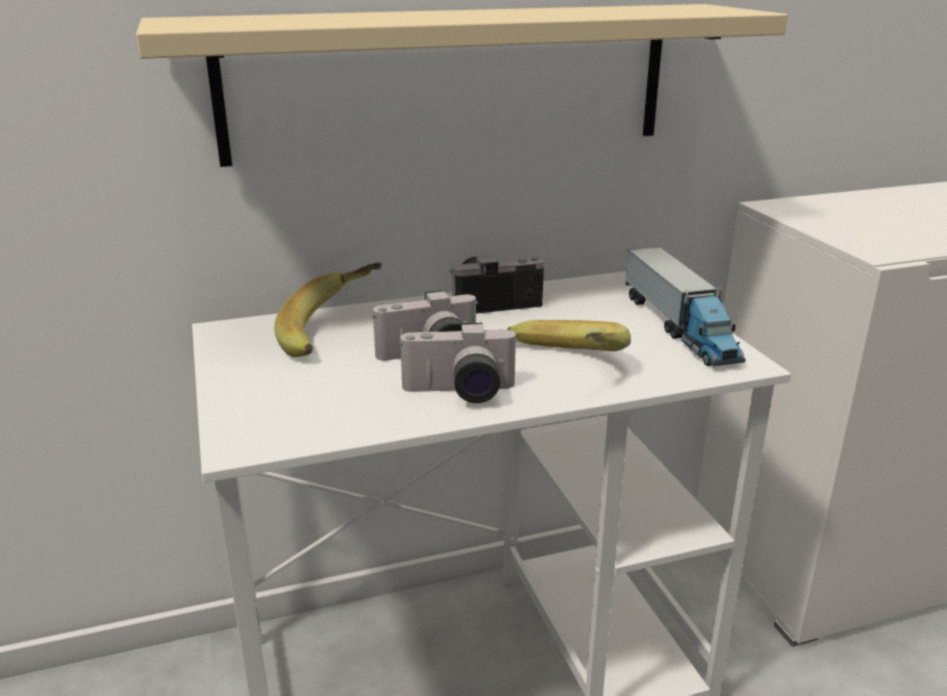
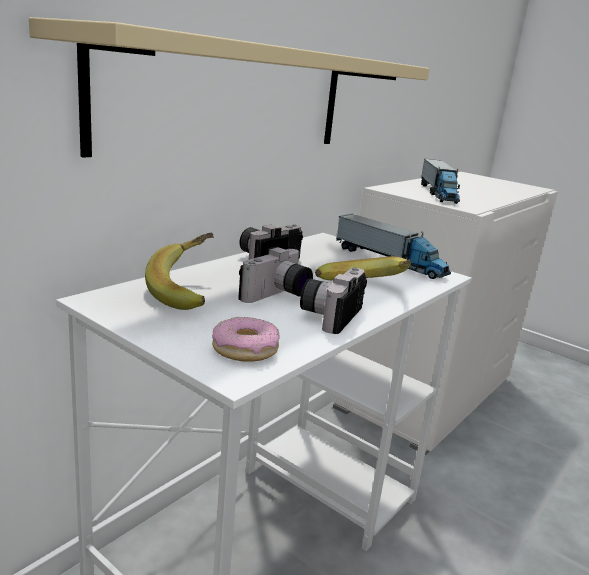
camera: 35 degrees left, 5 degrees down
(293, 417) = (245, 349): none -> donut
(459, 393) = (329, 314): camera -> camera turned 150 degrees clockwise
(871, 219) = (438, 193): none -> toy truck

